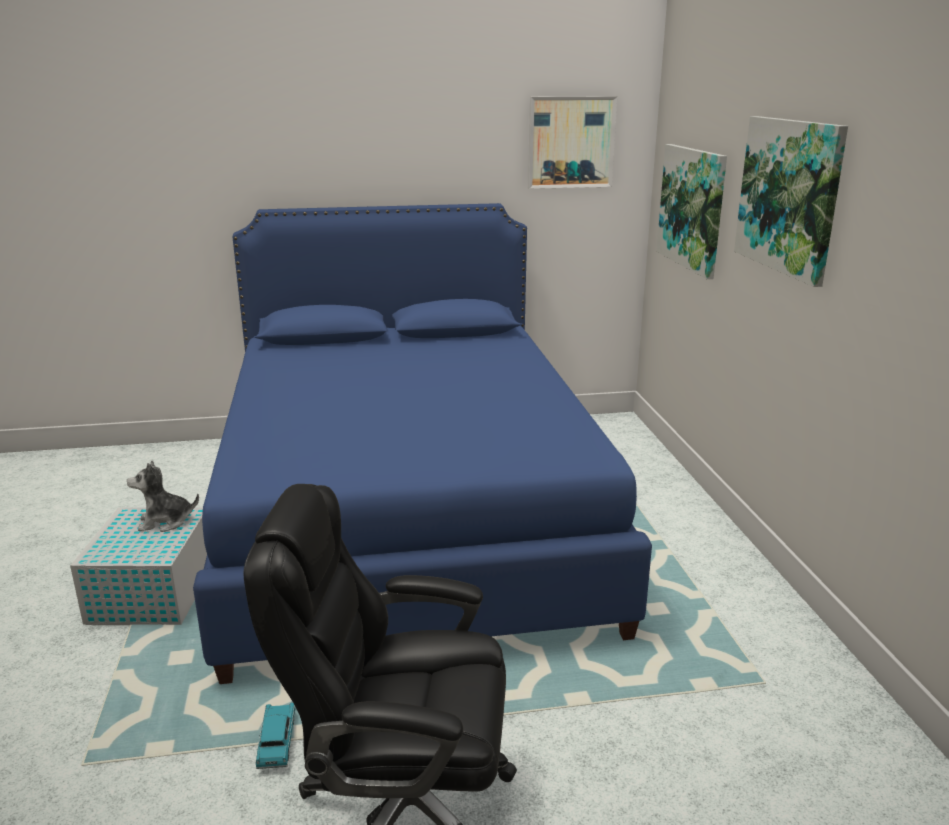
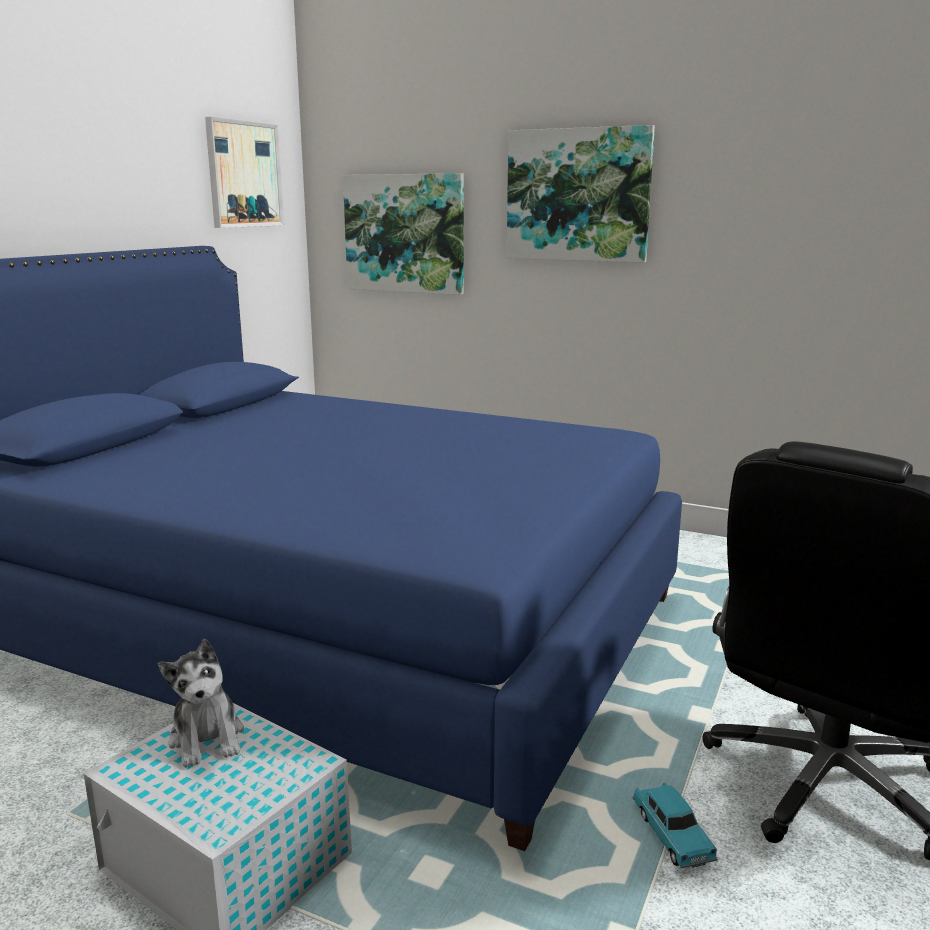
camera: 55 degrees left, 5 degrees down
(165, 522) = (207, 738): plush toy -> plush toy turned 45 degrees counterclockwise
(277, 743) = (672, 836): turquoise toy car -> turquoise toy car turned 135 degrees counterclockwise

